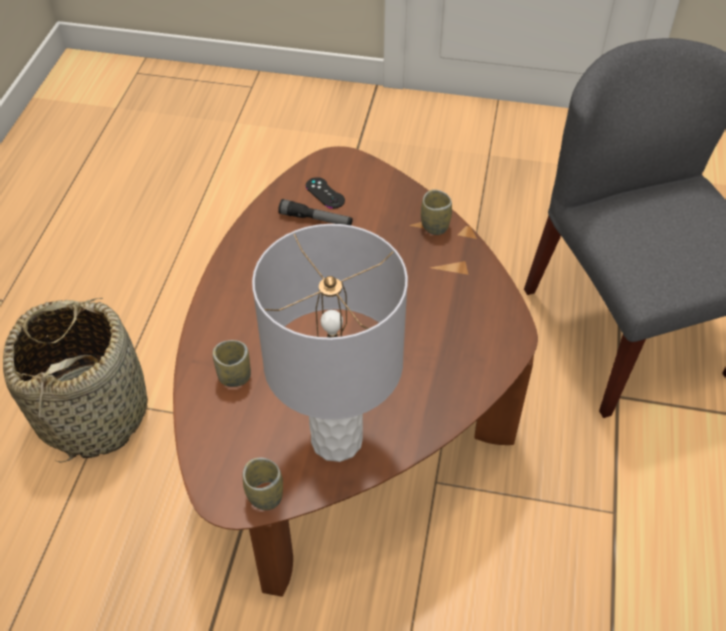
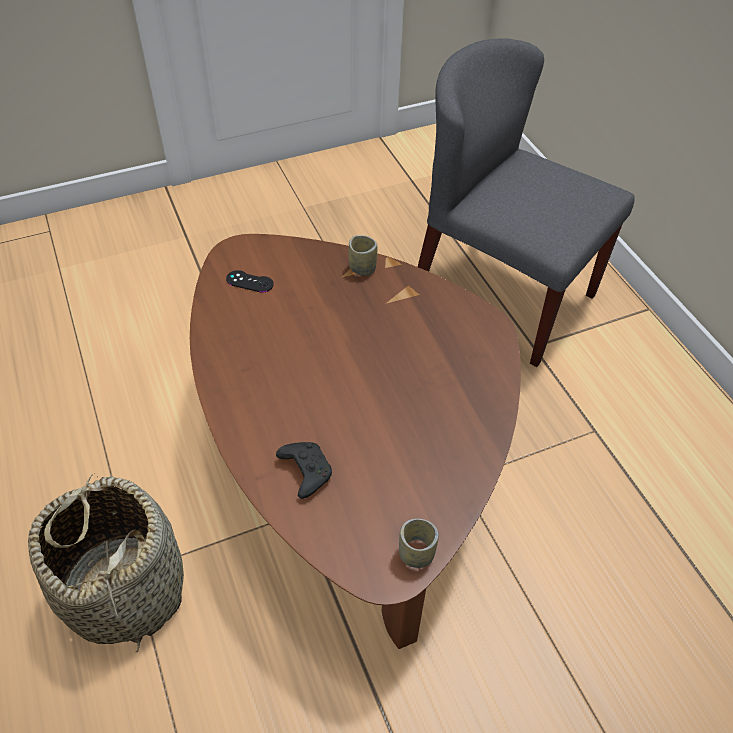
camera: 35 degrees left, 0 degrees up
(234, 376) = (305, 471): cup -> black game controller
(316, 219) = (261, 307): flashlight -> none
(337, 439) = (432, 475): grey table lamp -> none

